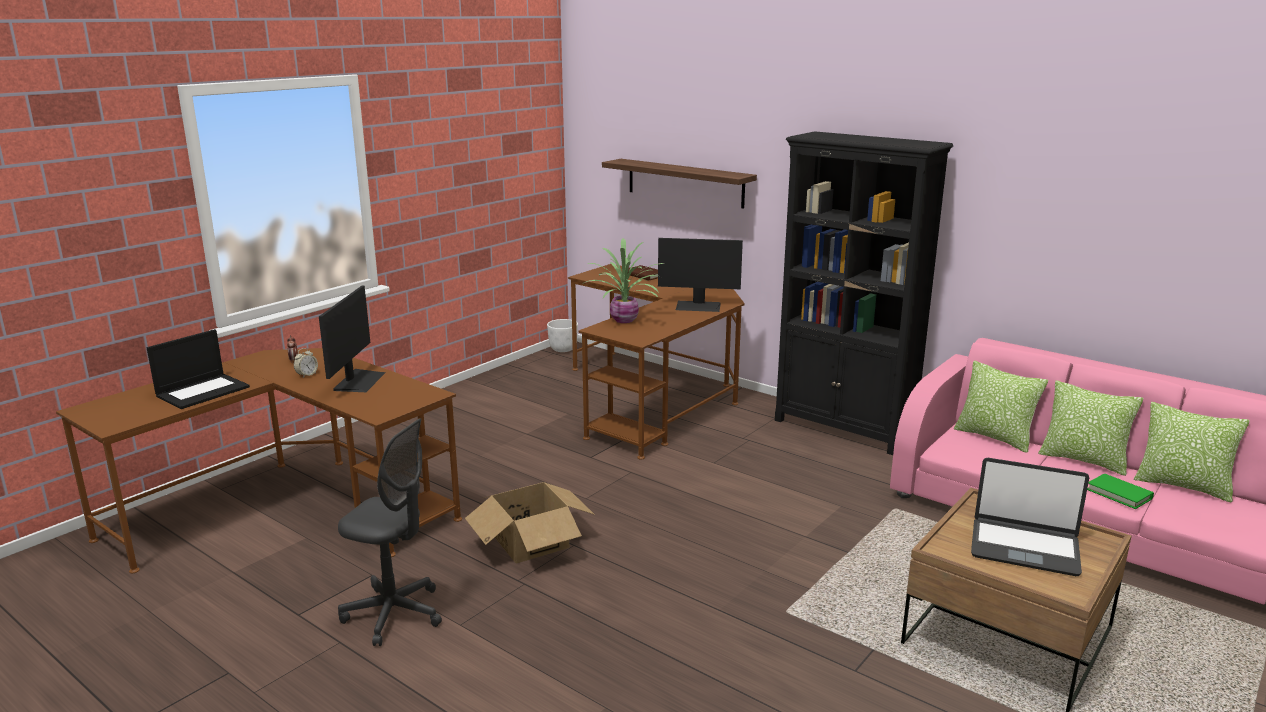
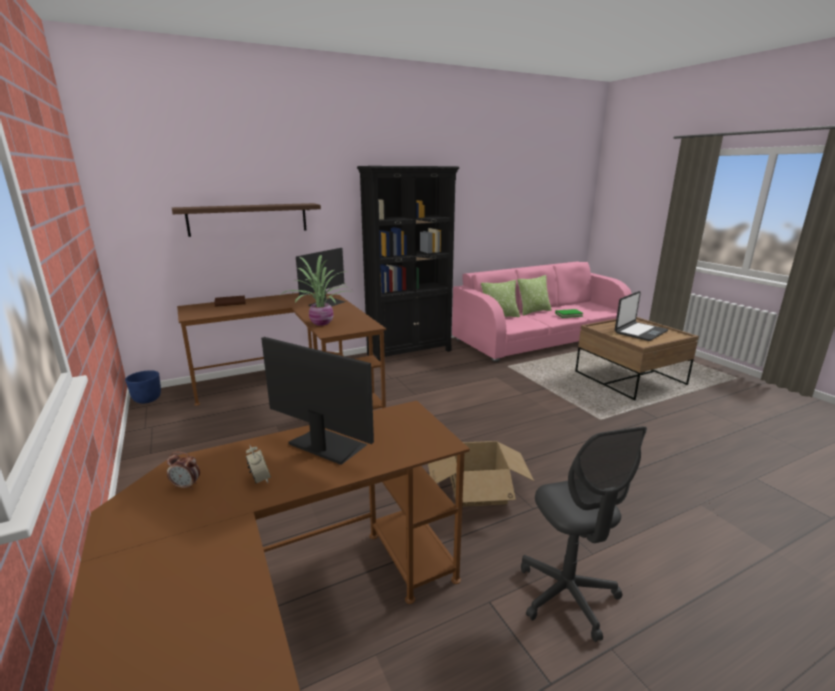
camera: 65 degrees left, 0 degrees up
(203, 391) = (206, 594): laptop -> none
(394, 614) = (567, 595): grey office chair -> grey office chair turned 120 degrees clockwise
(563, 349) = (147, 400): white planter -> blue planter
(1182, 486) = (565, 306): pillow -> none

